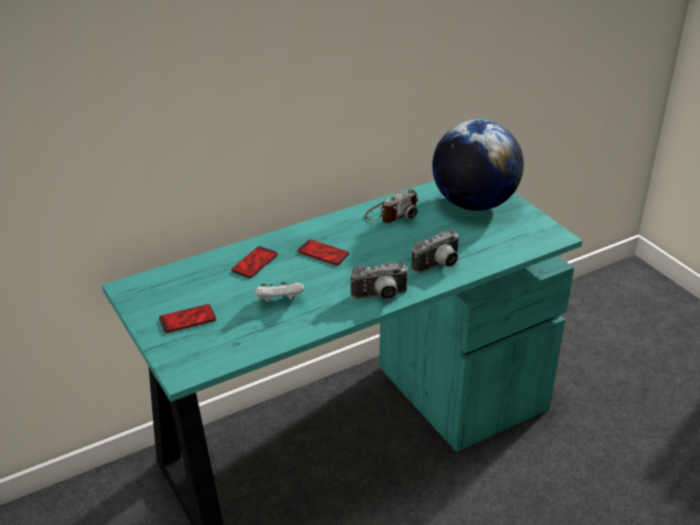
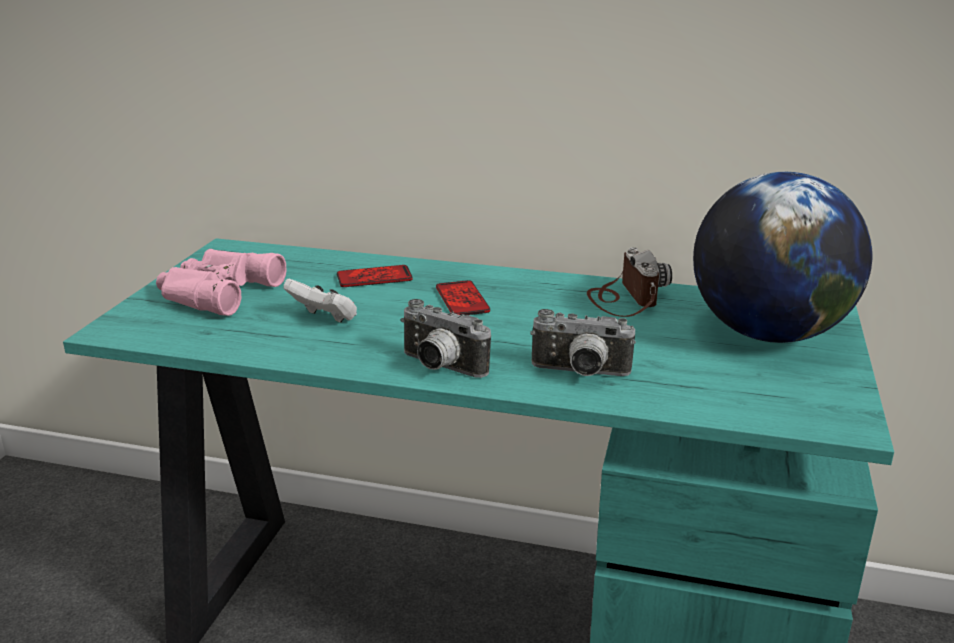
camera: 45 degrees right, 10 degrees down
(187, 319) = (214, 292): phone -> pink binoculars
(391, 213) = (624, 299): camera -> camera turned 105 degrees counterclockwise

